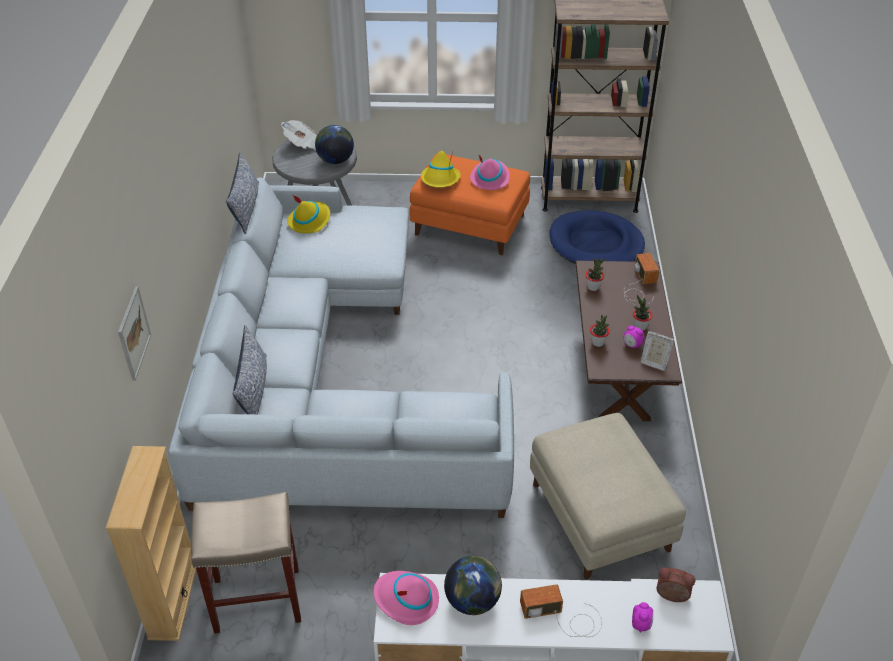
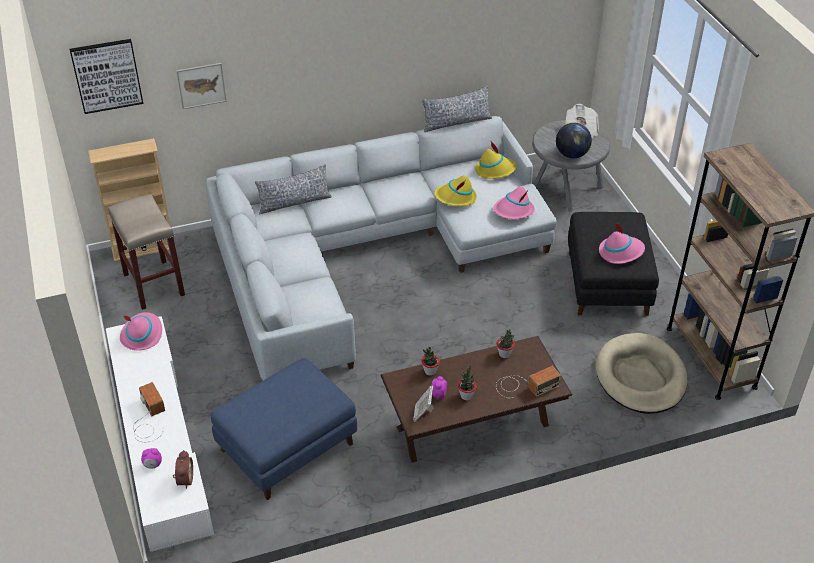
camera: 70 degrees right, 0 degrees up
(85, 399) = (107, 75): none -> picture
(382, 227) = (513, 211): none -> pink hat
(440, 179) = (596, 222): yellow hat -> yellow hat (455, 197)
(471, 225) = (608, 284): orange ottoman -> black ottoman
(473, 600) = (150, 368): globe -> none
(595, 244) = (640, 377): blue dog bed -> beige dog bed
(598, 516) = (288, 446): beige ottoman -> blue ottoman

